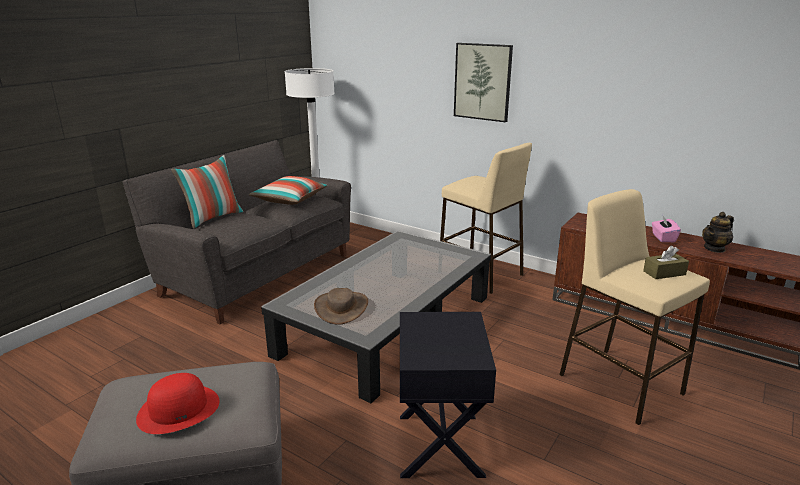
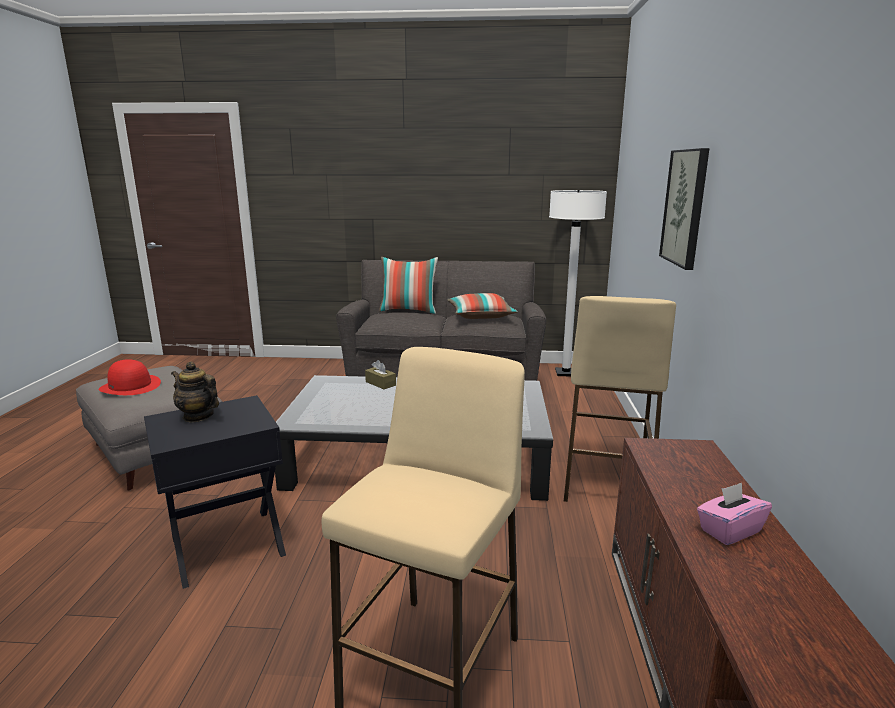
camera: 60 degrees right, 5 degrees down
(341, 308) = (335, 400): brown hat -> none
(664, 273) = (418, 498): brown tissue box -> brown tissue box (380, 383)
(714, 248) = (775, 602): teapot -> teapot (198, 416)

